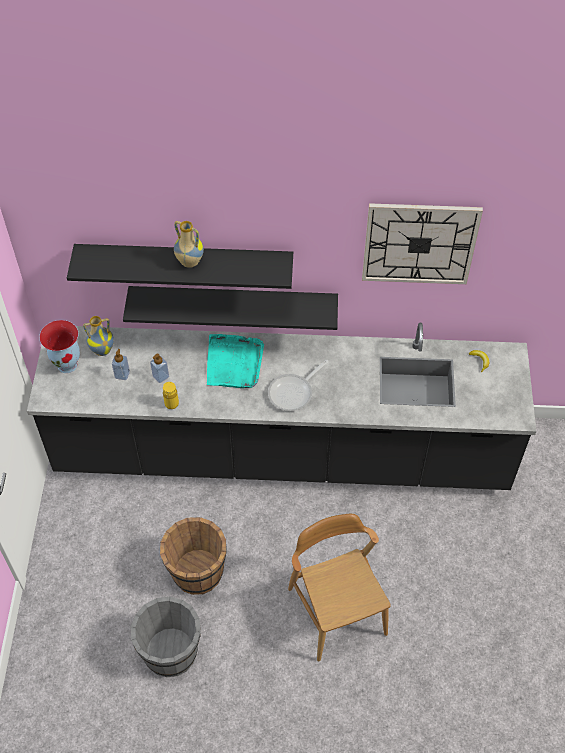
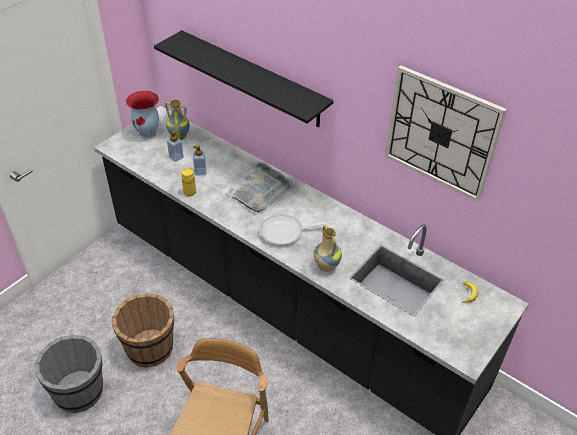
camera: 35 degrees right, 10 degrees down
(189, 262) = (246, 73): vase -> vase (325, 267)
(233, 302) = (285, 139): black shelf -> none
(234, 363) = (260, 190): turquoise tray -> grey tray

